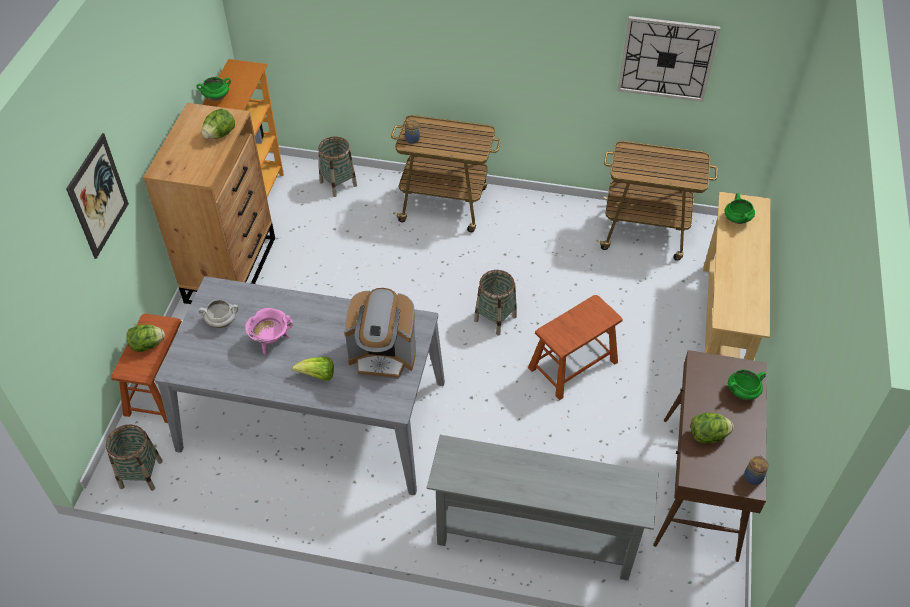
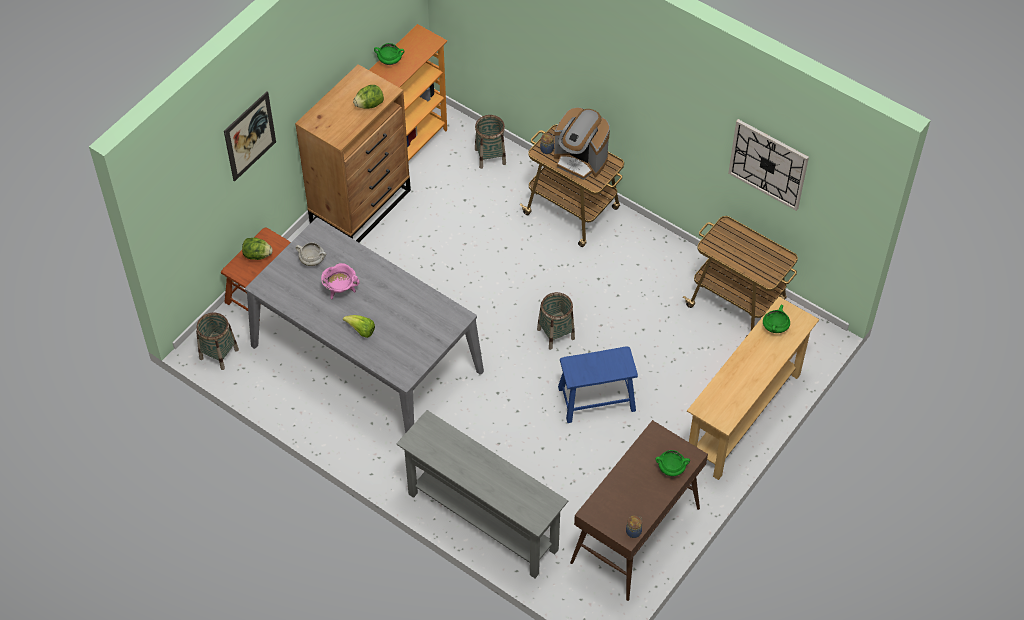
camera: 25 degrees right, 5 degrees up
(383, 356) = (416, 334): coffee machine -> coffee machine (580, 160)
(572, 365) = (596, 398): brown stool -> blue stool
(707, 435) = (621, 489): lettuce -> none

